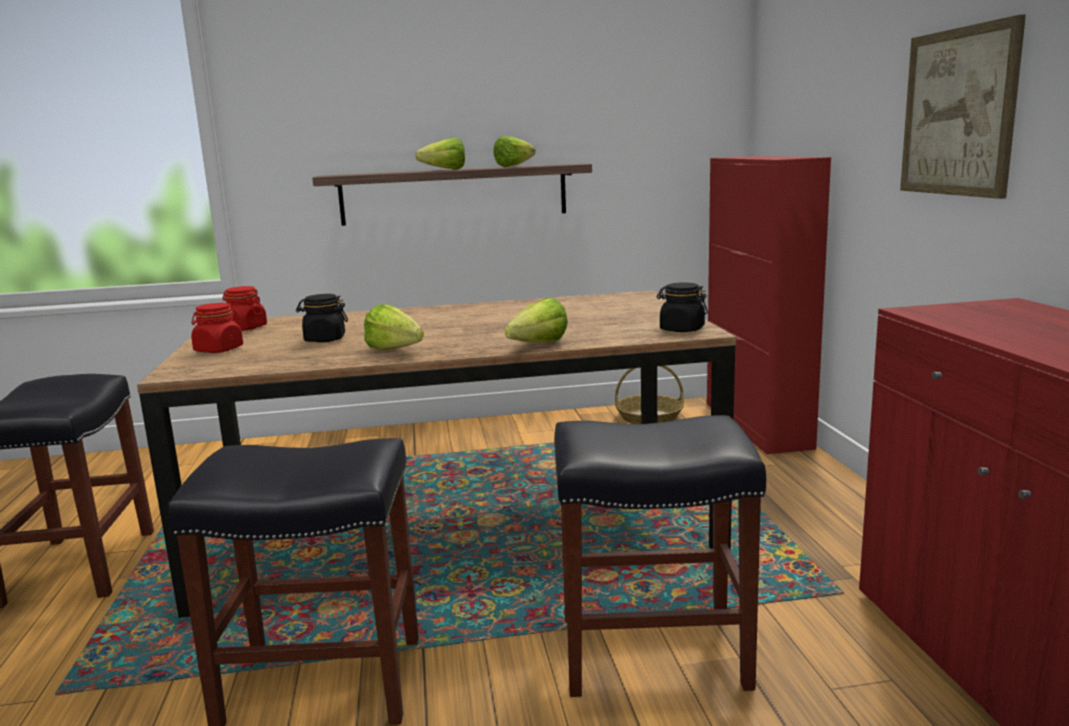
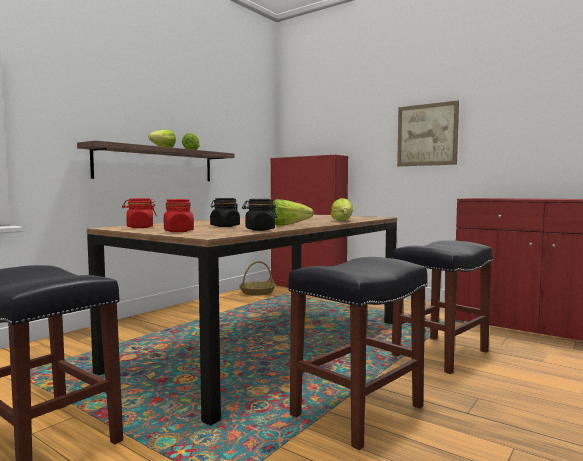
camera: 45 degrees left, 10 degrees down
(681, 329) = (370, 217): black jar -> black jar (259, 230)

